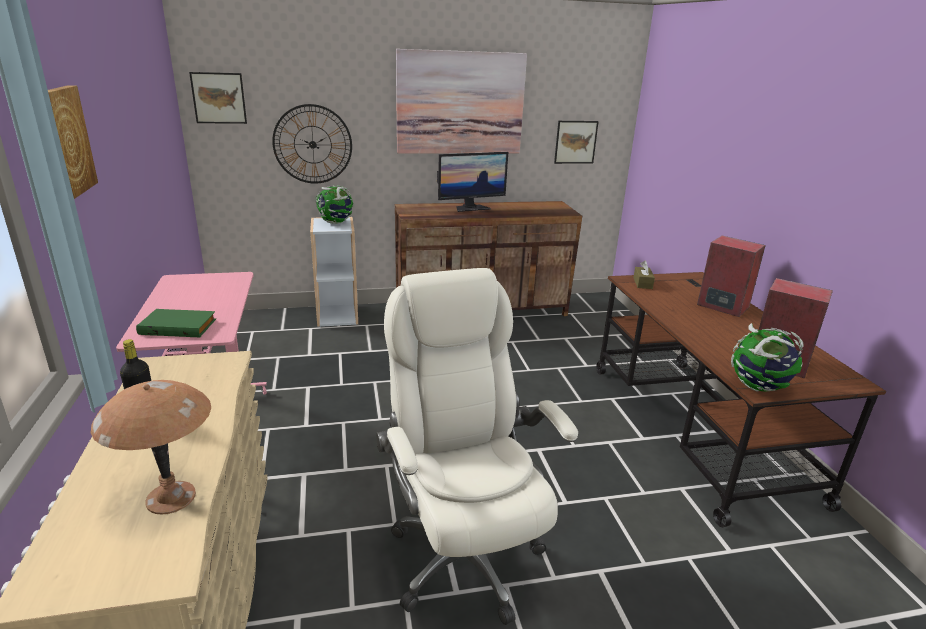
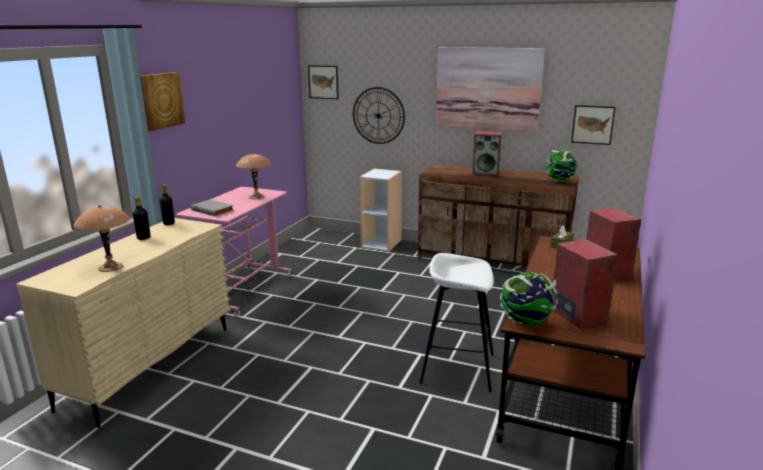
camera: 35 degrees right, 5 degrees down
(150, 371) = (169, 223): none -> black bottle
(179, 326) = (213, 210): green book -> grey book
(218, 289) = (256, 197): none -> brown table lamp
(336, 222) = (384, 173): globe -> globe (559, 181)
(464, 557) = (301, 389): white office chair -> none
(470, 208) = (486, 173): monitor -> speaker
(592, 453) = (457, 368): none -> white stool

